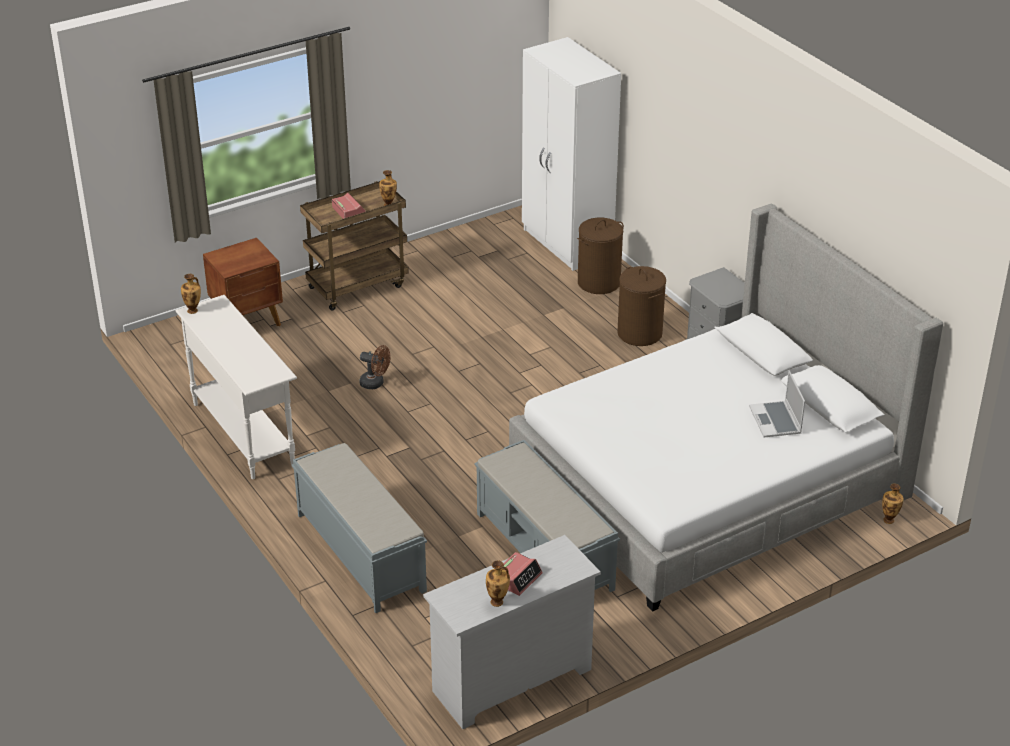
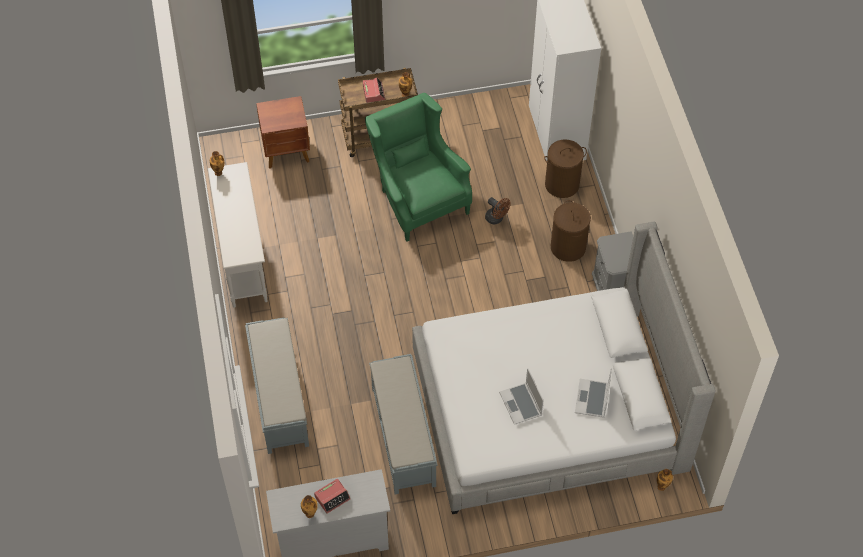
camera: 20 degrees right, 20 degrees up
(375, 383) = (353, 241): brown fan -> brown fan (496, 219)
(434, 329) = (418, 198): none -> green armchair
(694, 445) = (521, 404): none -> laptop

